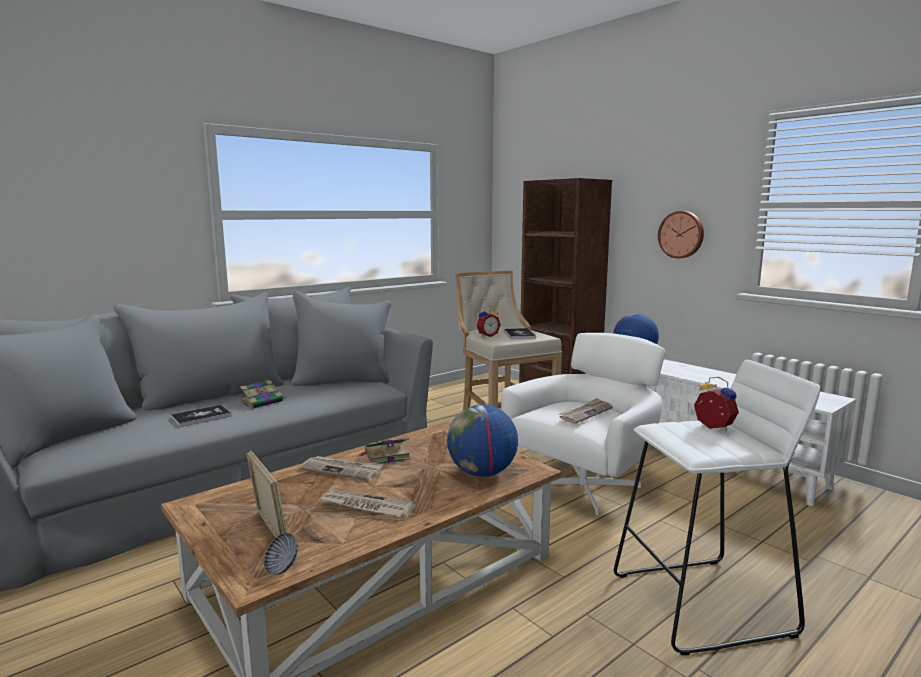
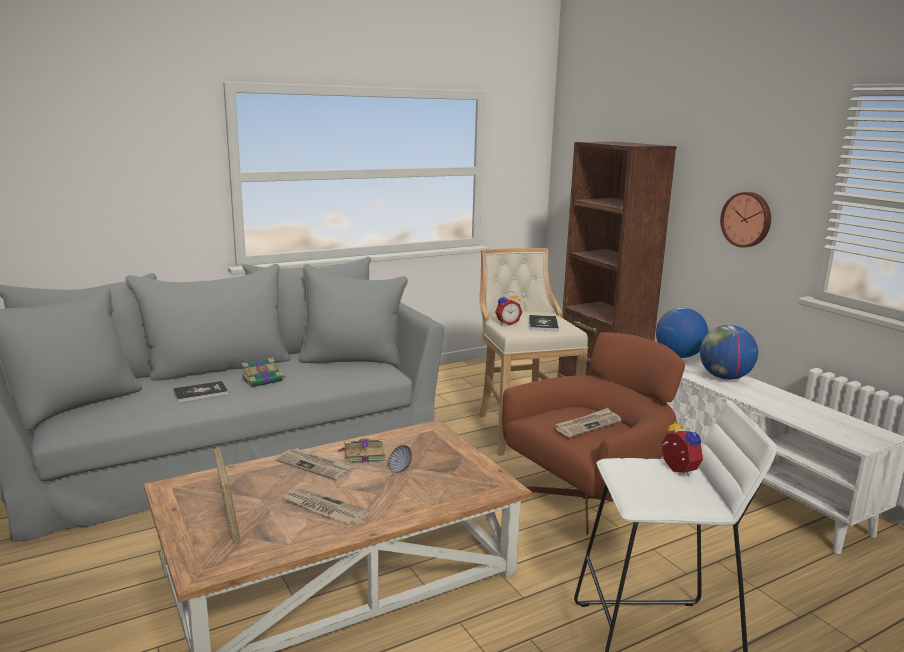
camera: 10 degrees right, 5 degrees up
(282, 567) = (227, 562): bowl -> bowl (400, 469)
(482, 473) = (449, 485): globe -> globe (724, 377)
(585, 485) = (589, 499): white armchair -> brown armchair

